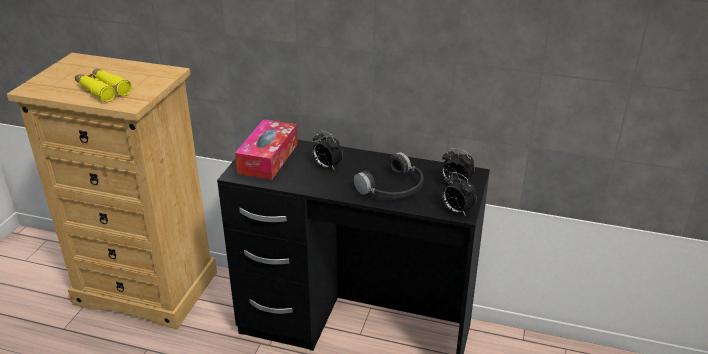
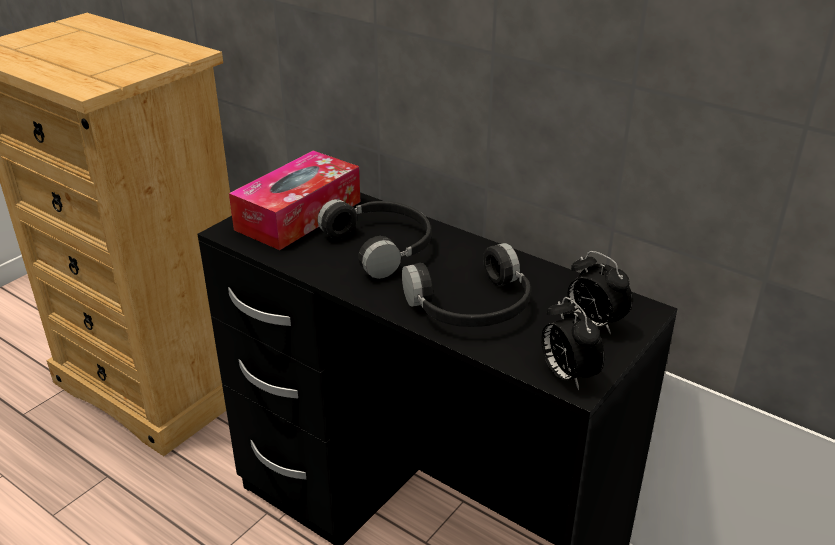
camera: 20 degrees right, 0 degrees up
(103, 90) = (72, 63): yellow binoculars -> none
(326, 166) = (382, 246): alarm clock -> black headphones

